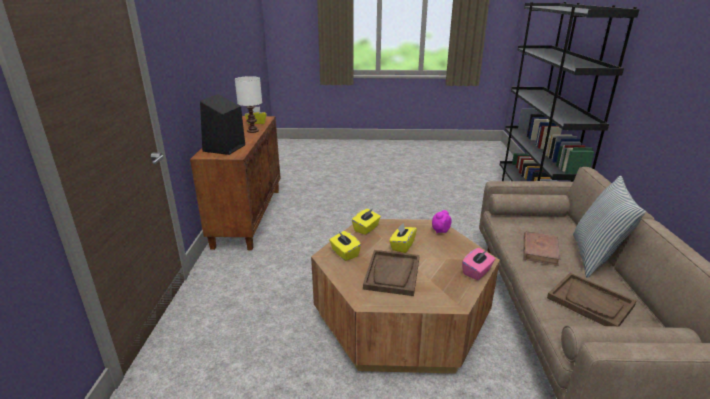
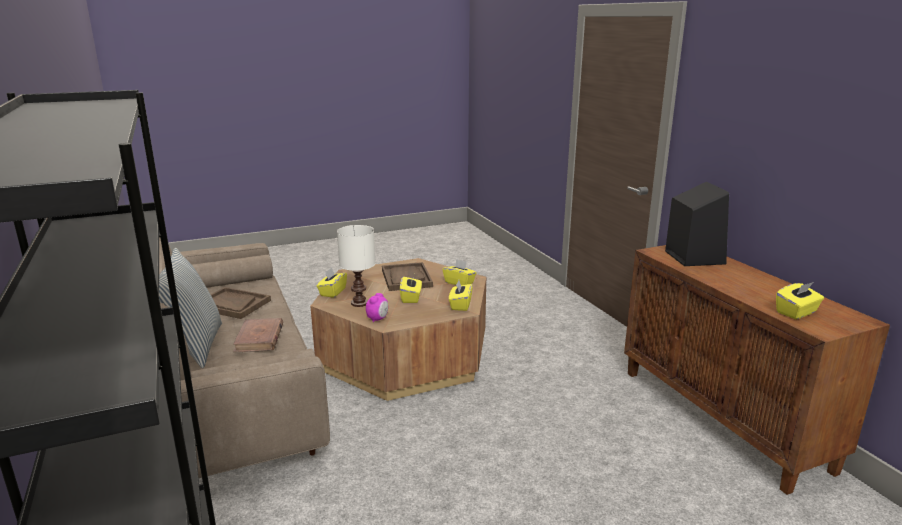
camera: 155 degrees right, 5 degrees down
(252, 131) = (745, 291): white table lamp -> white table lamp (360, 303)
(477, 272) = (332, 292): pink tissue box -> yellow tissue box

